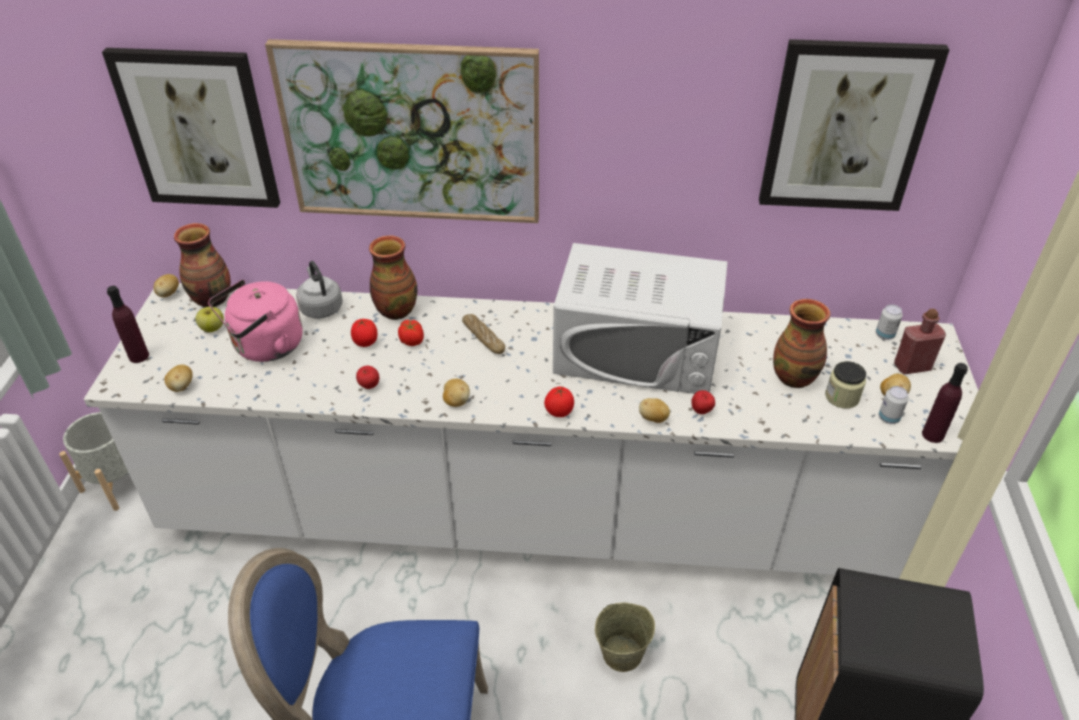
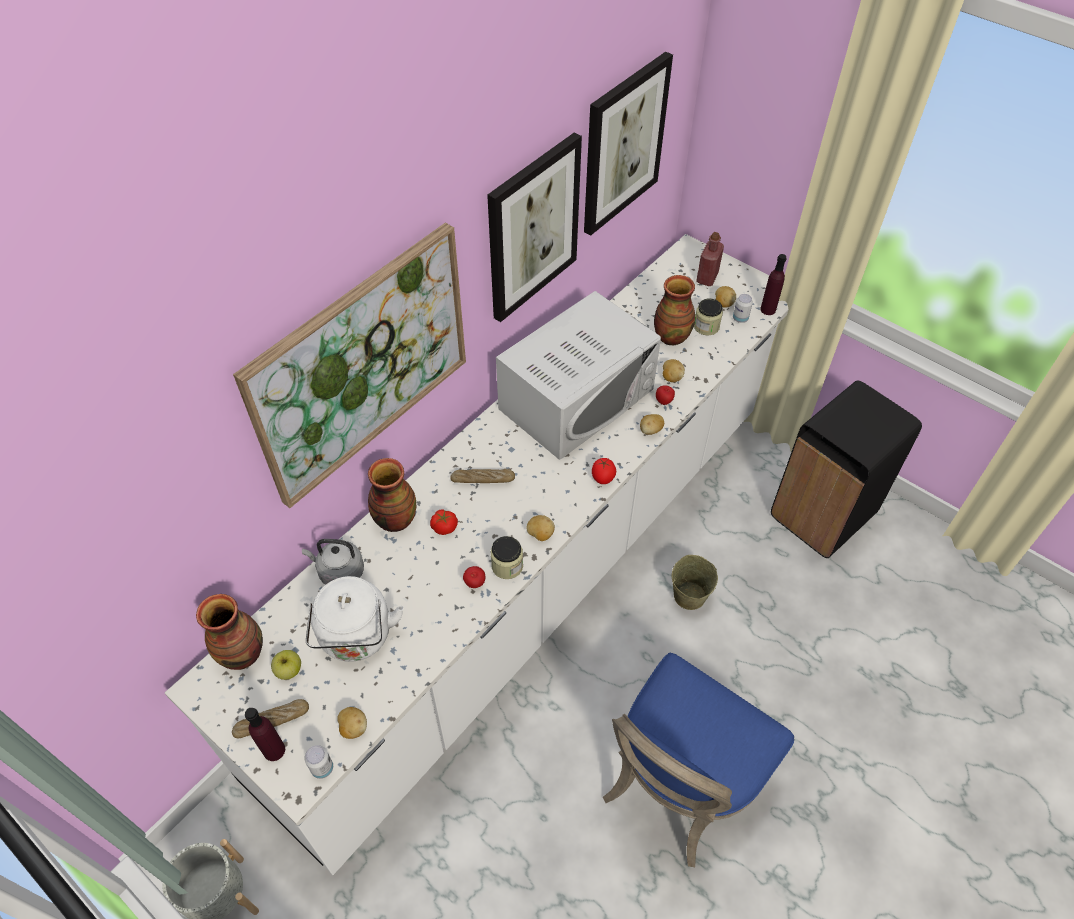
camera: 55 degrees left, 10 degrees up
(163, 342) = (272, 721): none -> bread
(169, 294) = (197, 689): potato -> potato (671, 377)
(198, 129) = (176, 513): picture -> picture (532, 228)
(265, 347) = (356, 638): pink kettle -> white kettle
(366, 343) = (418, 561): tomato -> none
(404, 397) = (507, 566): none -> jar
(884, 335) = (669, 269): can -> can (322, 768)

